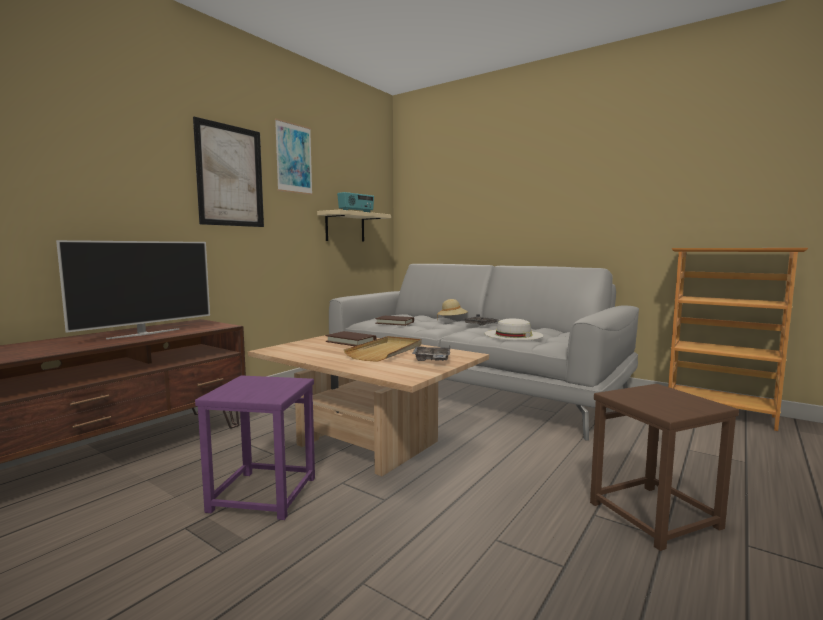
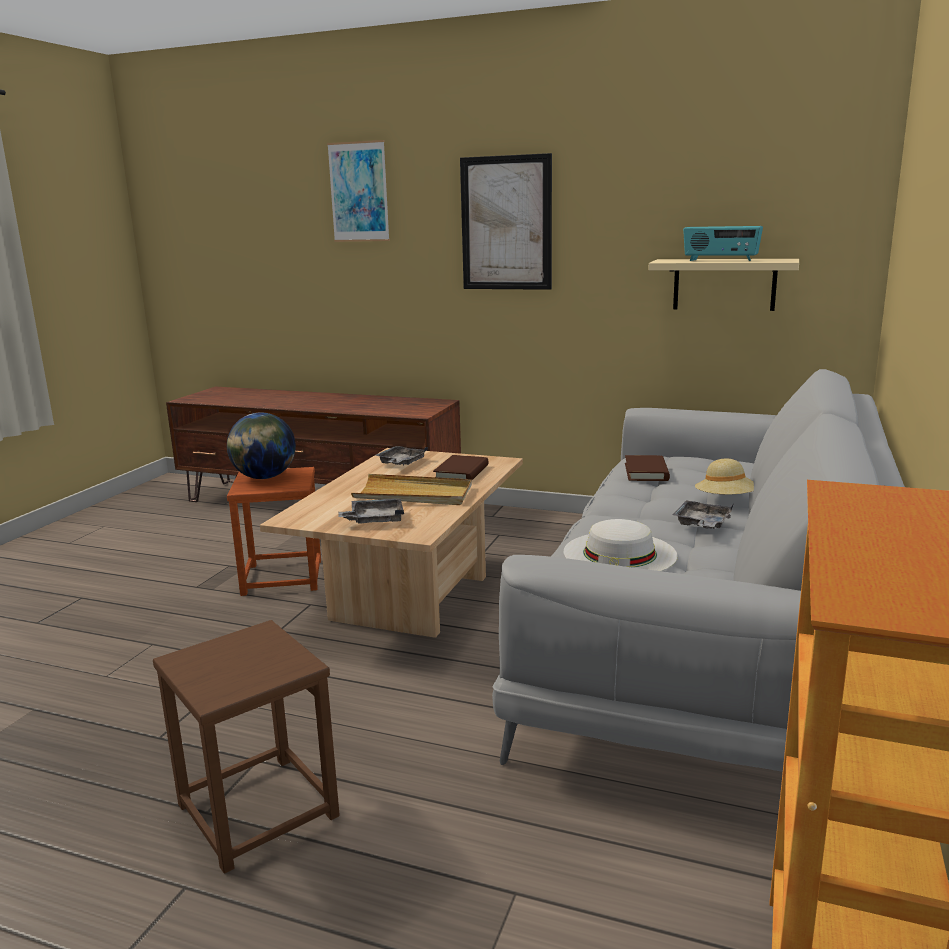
camera: 75 degrees right, 10 degrees up
(144, 334) = (362, 405): television -> none
(244, 390) = (264, 477): none -> globe
(262, 494) = (281, 577): purple stool -> brown stool
(294, 158) = (614, 179): picture -> picture (359, 192)
(302, 350) = (401, 463): none -> grey tray

